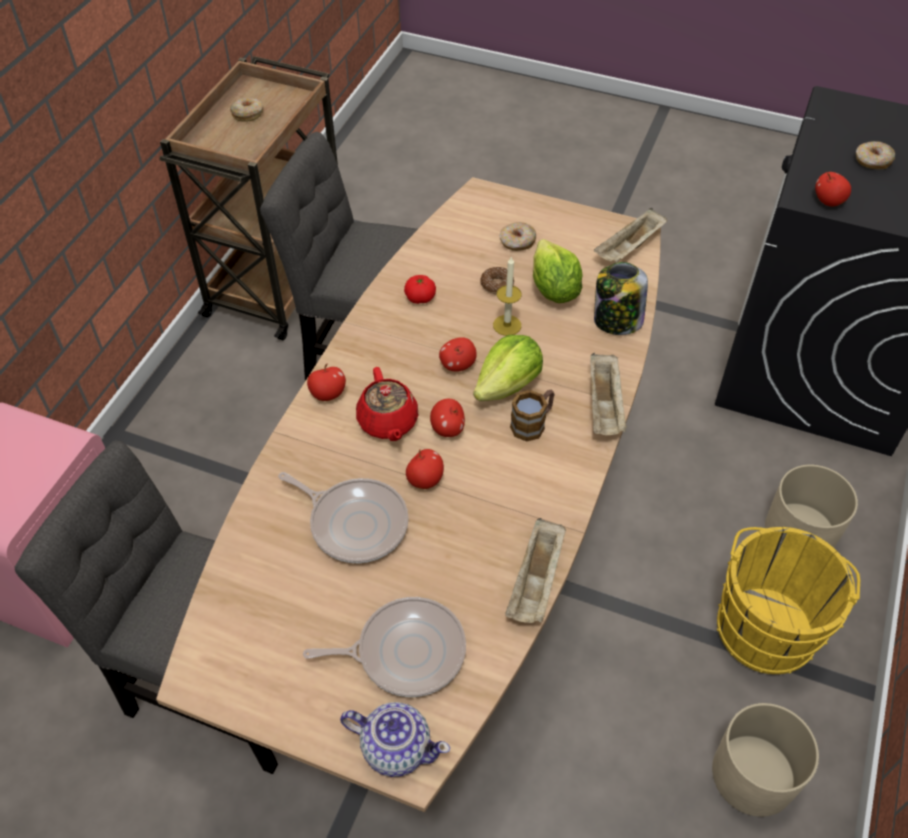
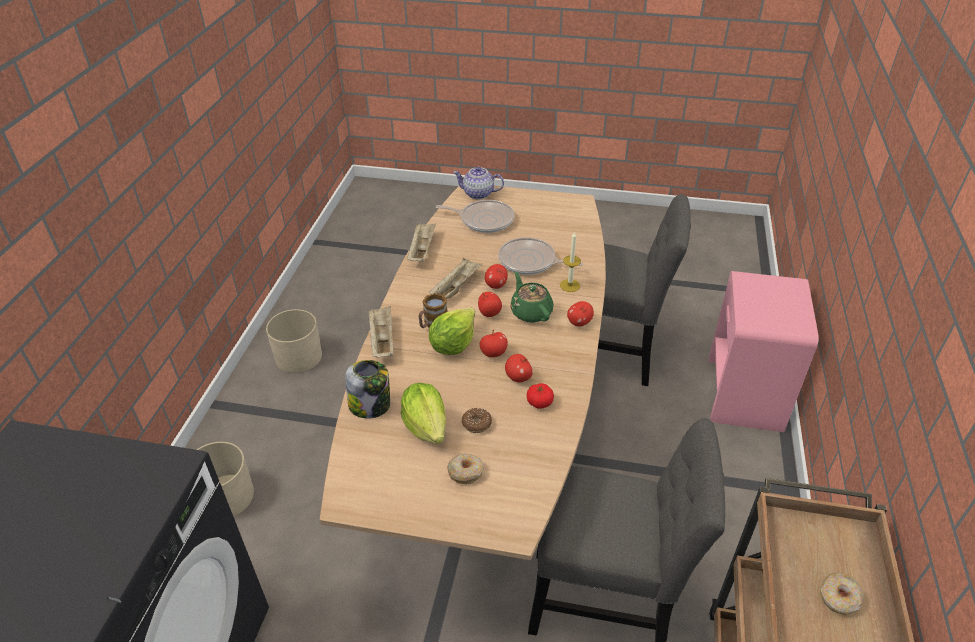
camera: 170 degrees right, 10 degrees down
(388, 422) = (531, 312): red teapot -> green teapot
(405, 651) = (484, 220): frying pan -> frying pan turned 150 degrees counterclockwise
(507, 325) = (461, 389): candle -> candle (570, 285)
(629, 248) = (355, 481): beige tray -> beige tray (456, 287)
(767, 625) = (270, 430): yellow bucket -> none
(828, 201) = (151, 464): apple -> apple (518, 377)
(872, 161) = (72, 530): donut -> none

